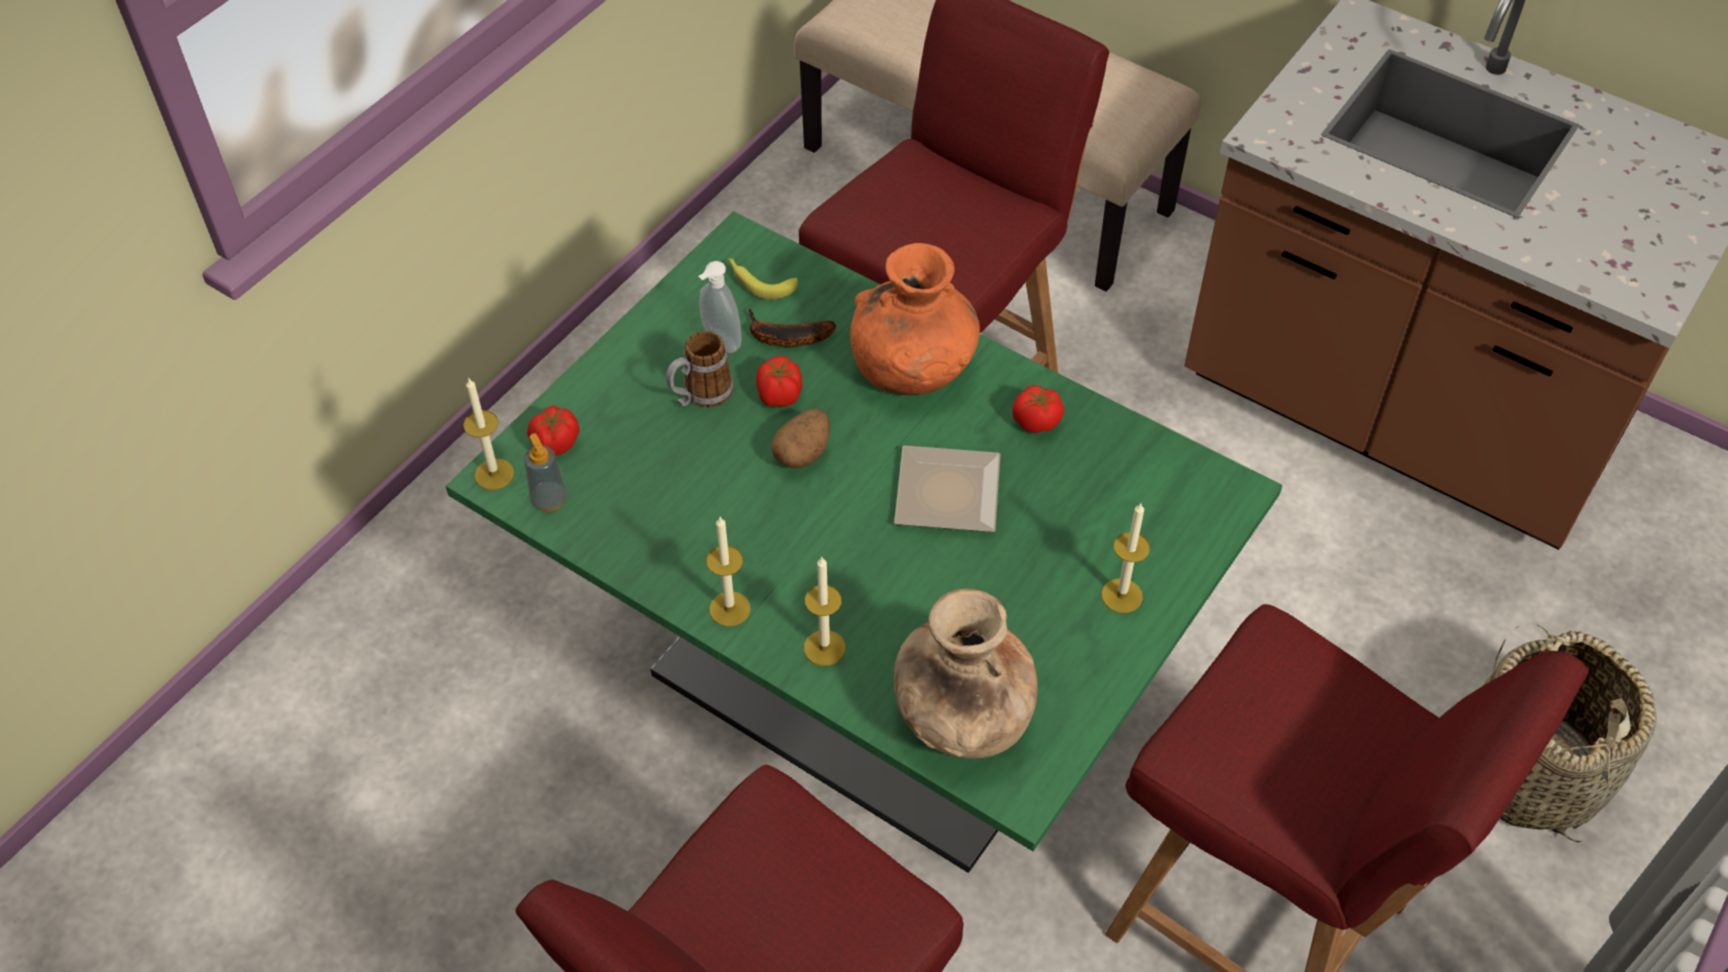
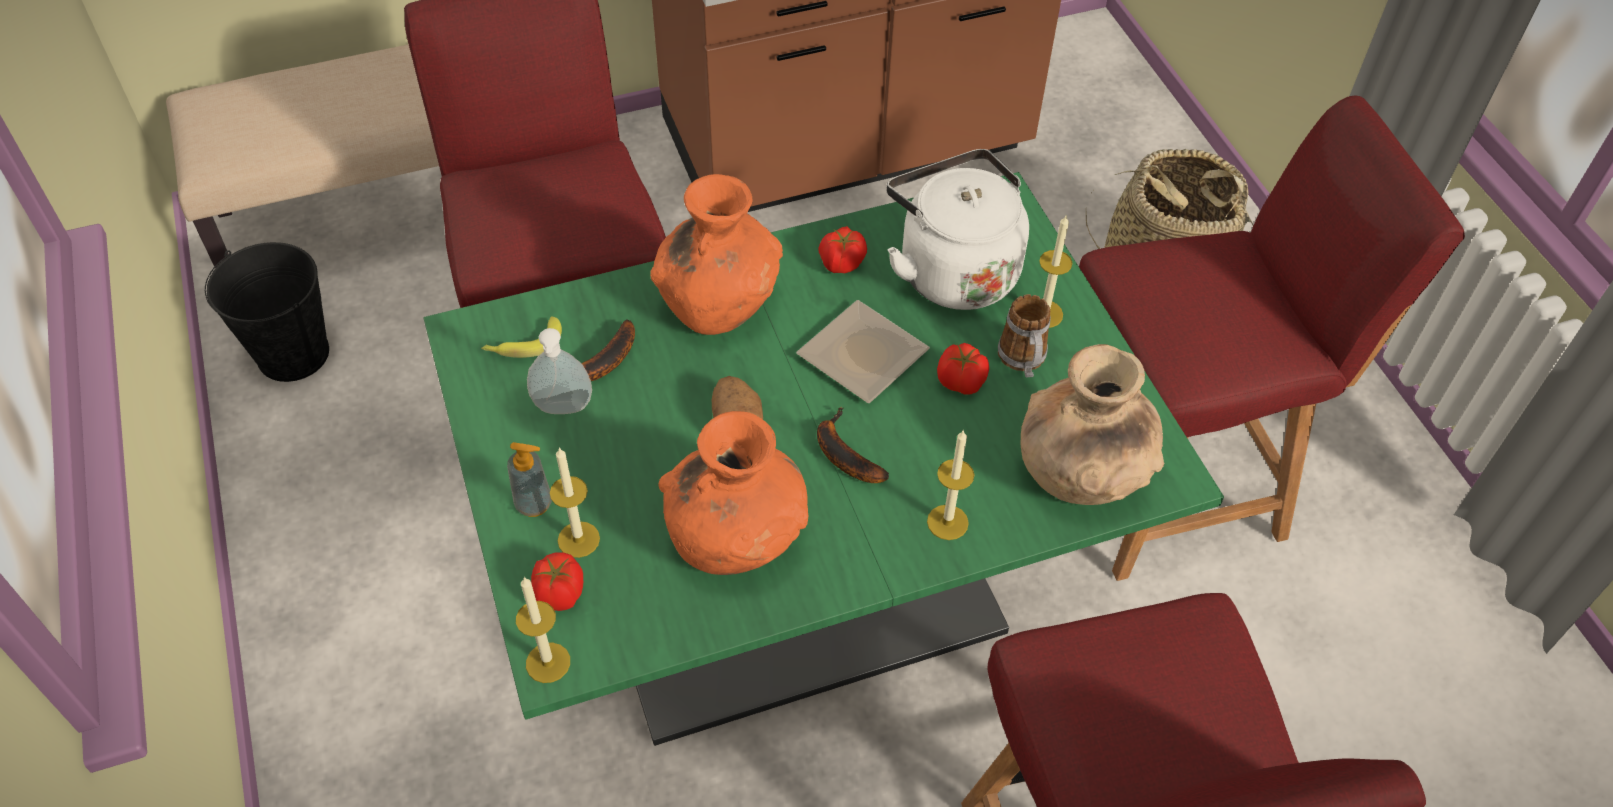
camera: 55 degrees left, 0 degrees up
(549, 500) = (619, 634): soap dispenser -> soap dispenser (534, 504)
(692, 518) = (737, 537): none -> orange vase
(700, 396) = (608, 456): mug -> mug (1023, 362)
(729, 609) = (855, 565): candle -> candle (578, 539)
(779, 396) = (662, 403): tomato -> tomato (961, 382)
(795, 215) = (293, 353): none -> black bucket
(832, 538) = (843, 454): none -> banana
(1107, 502) = (953, 270): none -> white kettle

